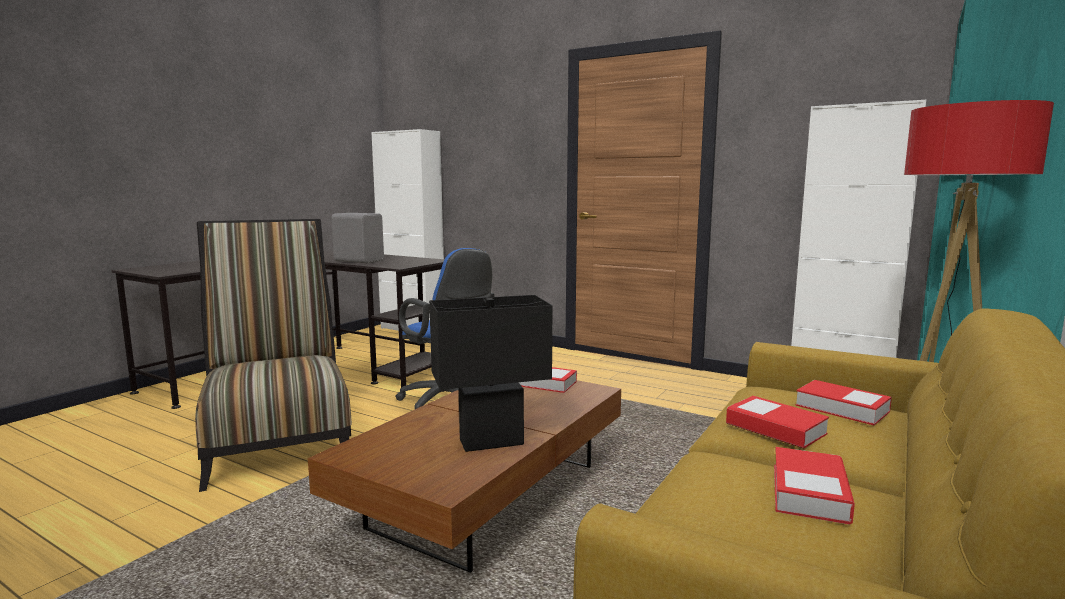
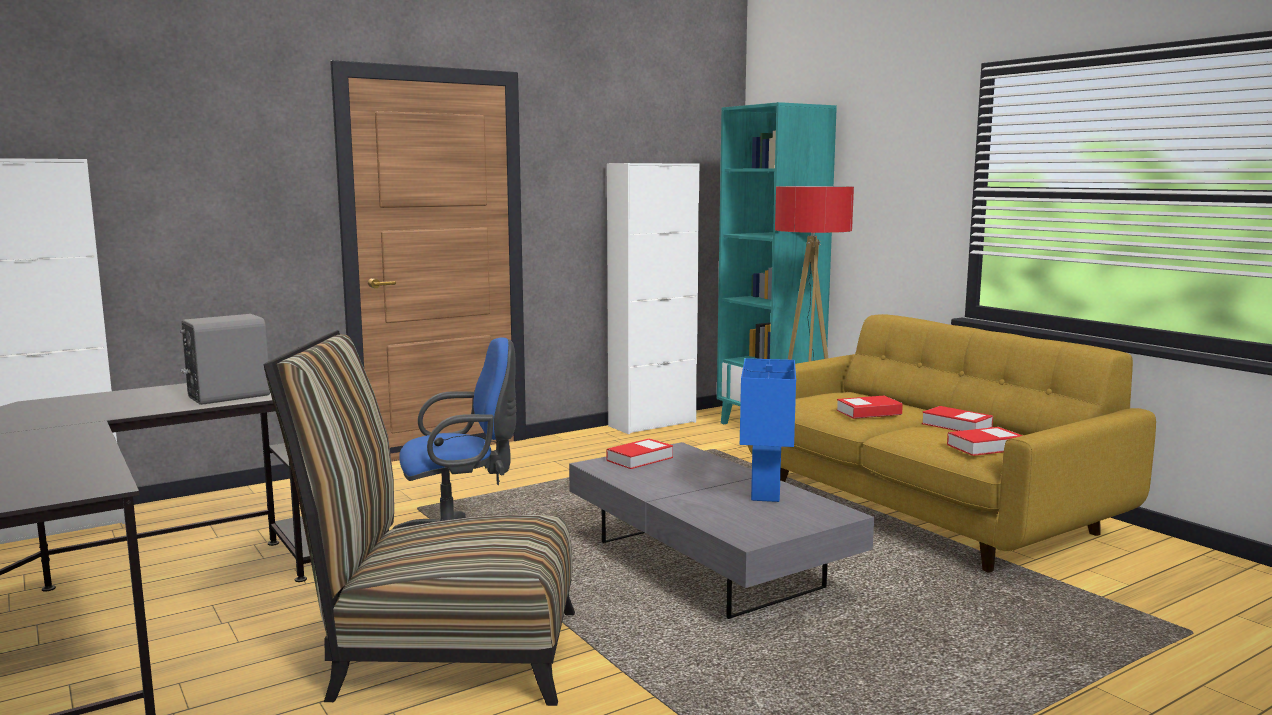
camera: 65 degrees left, 0 degrees up
(488, 497) = (709, 565): brown coffee table -> grey coffee table
(491, 442) = (765, 492): black table lamp -> blue table lamp
(841, 408) = (846, 396): book -> book (985, 447)

